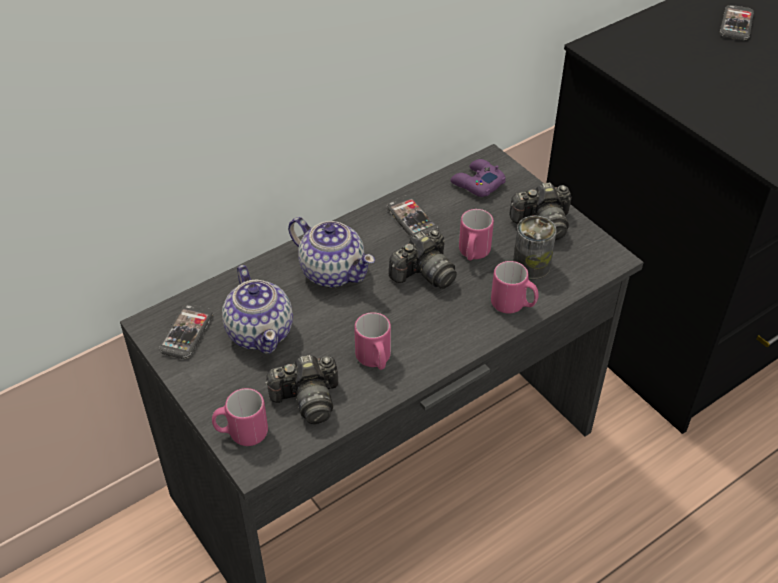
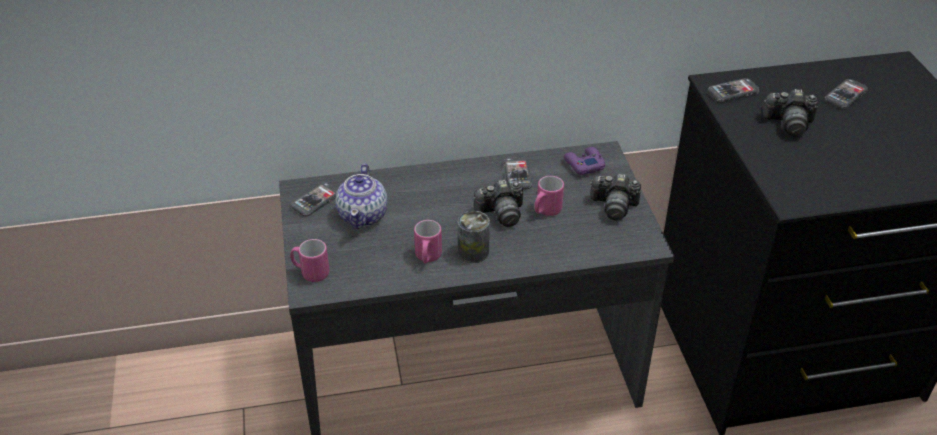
camera: 25 degrees right, 5 degrees down
(307, 399) = (366, 267): camera -> camera (788, 124)
(332, 271) = (437, 192): teapot -> none
(513, 305) = (551, 254): pink mug -> none
(531, 265) = (584, 232): can -> can (473, 252)
(624, 51) = (733, 92): none -> phone

